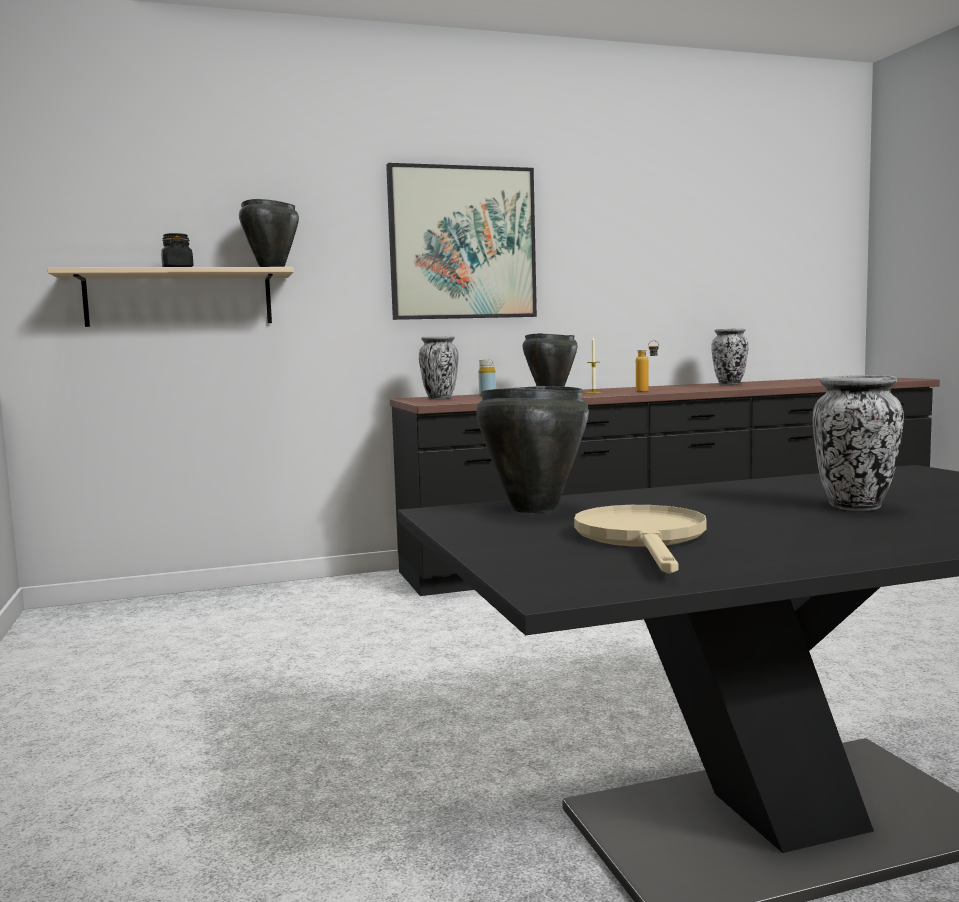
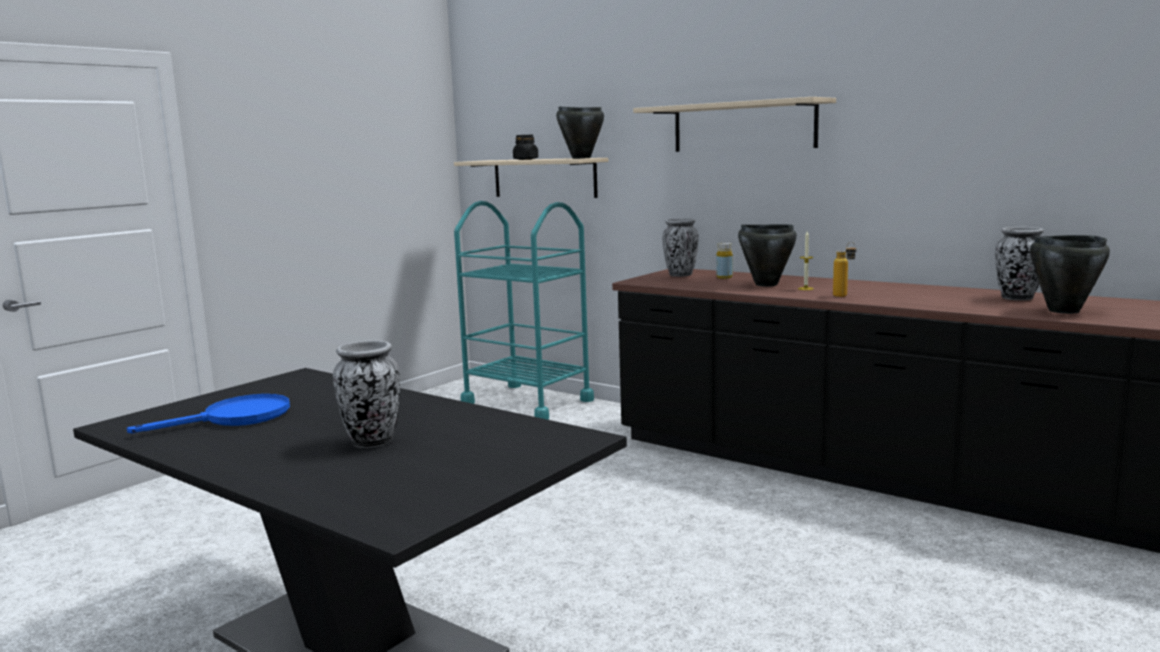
camera: 55 degrees right, 5 degrees up
(204, 606) = (527, 402): none -> turquoise cart
(462, 243) = (743, 126): picture -> beige shelf
(533, 508) = (319, 386): black cooking pot -> black cooking pot (1063, 311)
(643, 539) = (235, 418): beige frying pan -> blue frying pan

